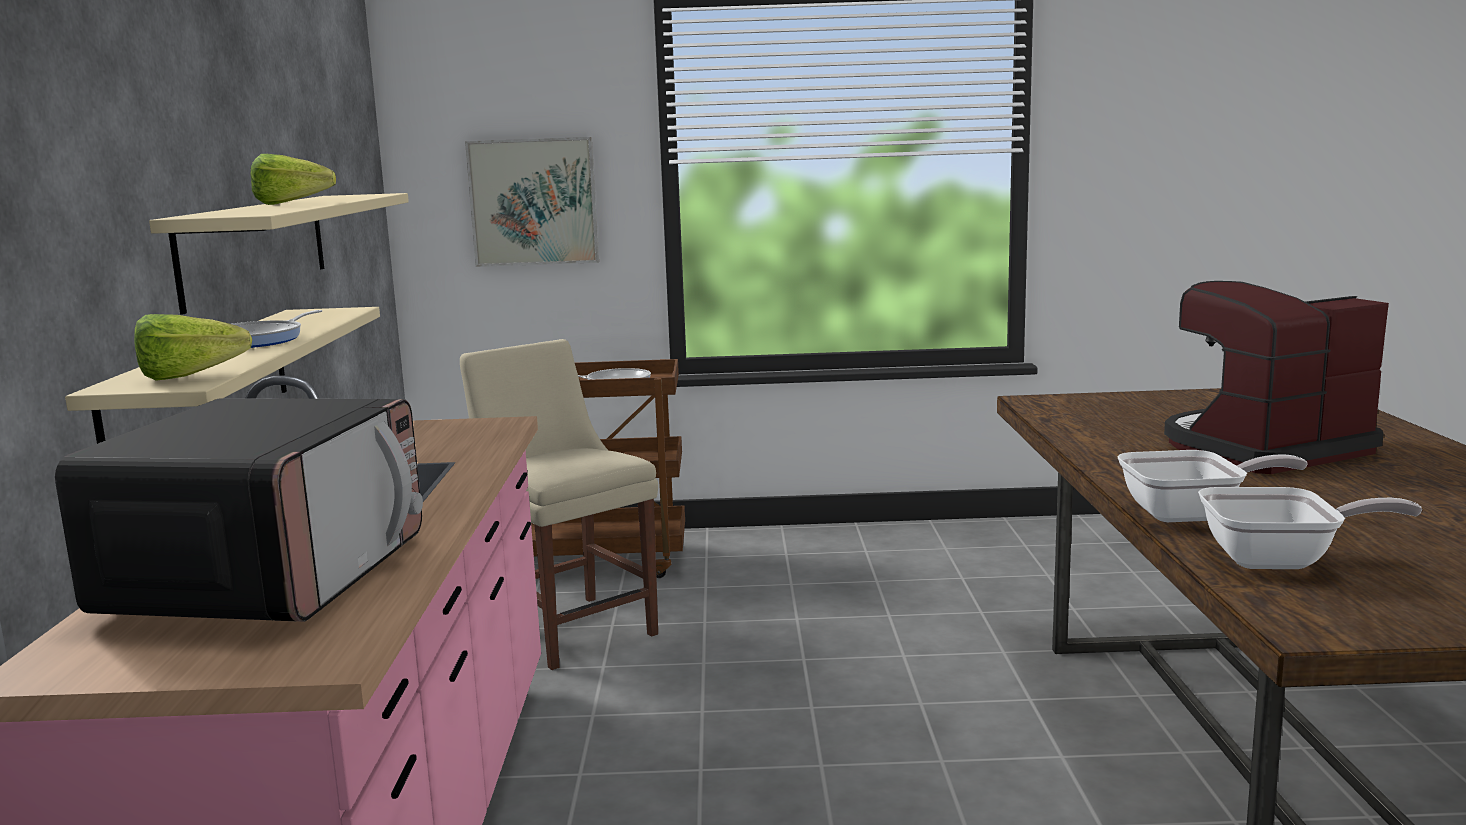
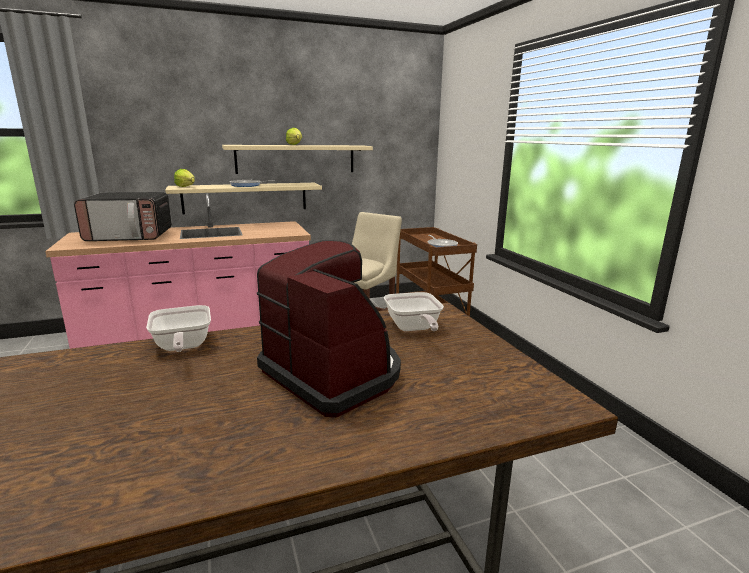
camera: 70 degrees right, 5 degrees up
(533, 202) = (468, 157): picture -> none
(1281, 561) = (93, 365): frying pan -> frying pan (413, 329)

